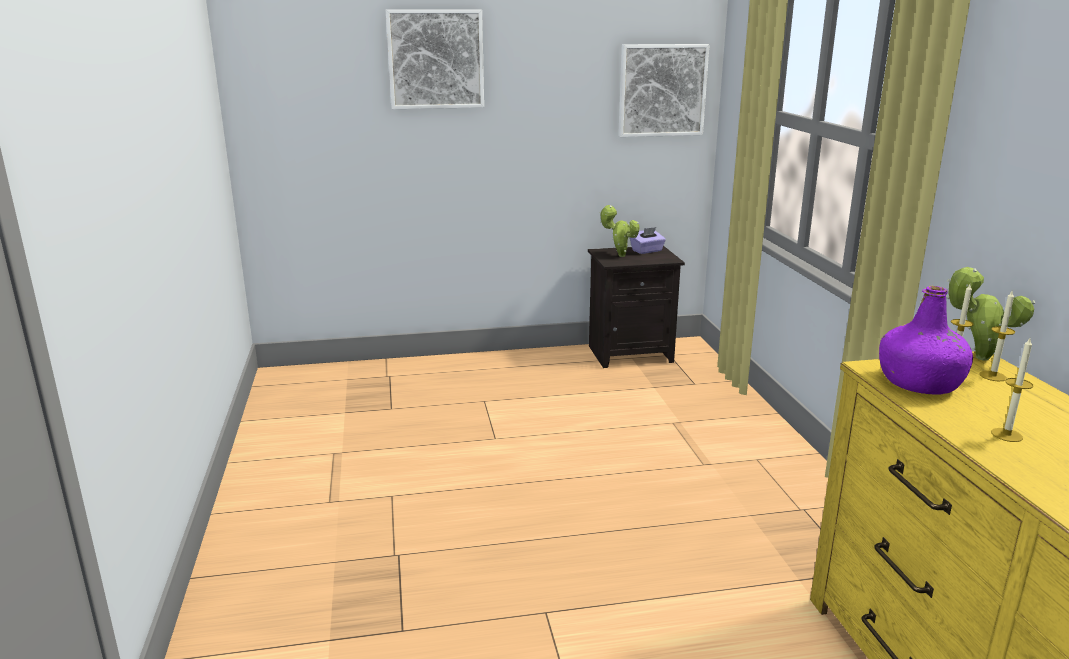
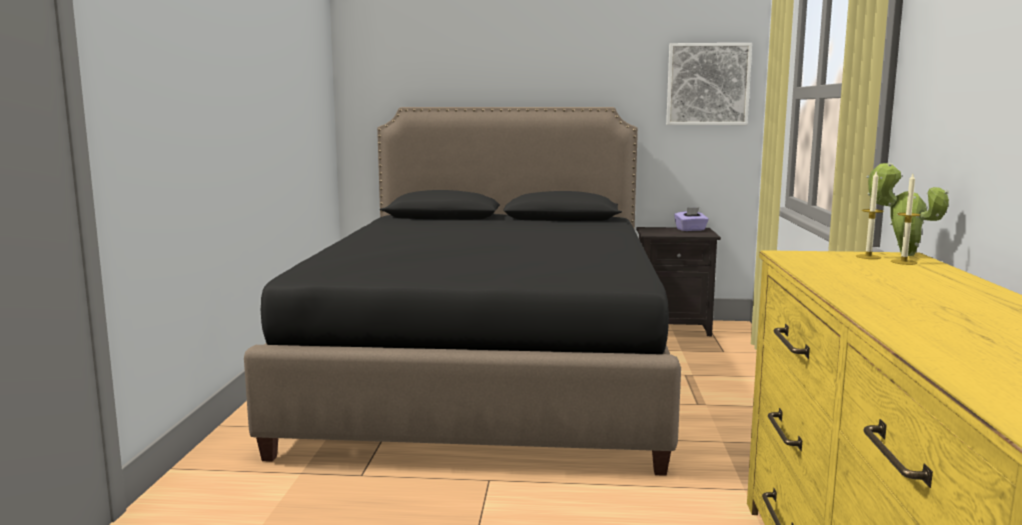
camera: 15 degrees right, 10 degrees down
(435, 59) = (505, 56): picture -> none
(470, 446) = (489, 373): none -> black bed
(619, 255) = (661, 231): potted plant -> none
(920, 383) = (821, 261): purple bottle -> none
(1006, 435) = (870, 285): candle -> none

